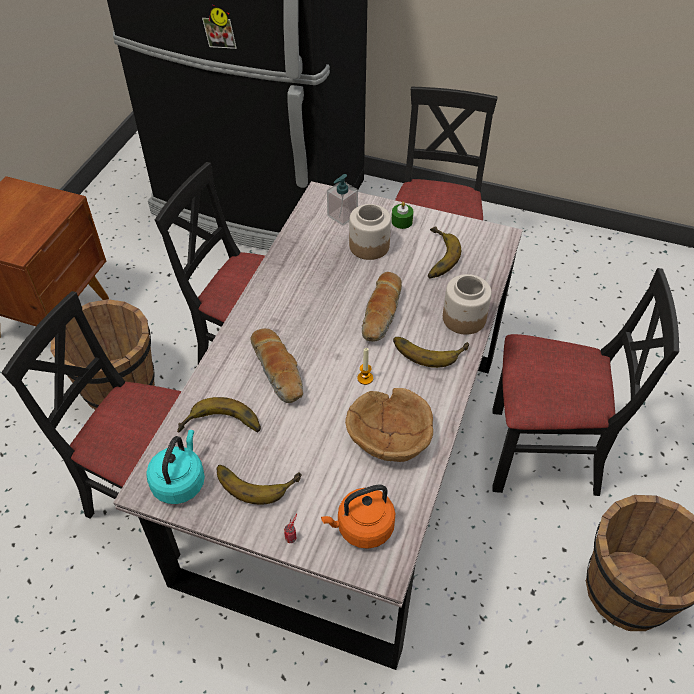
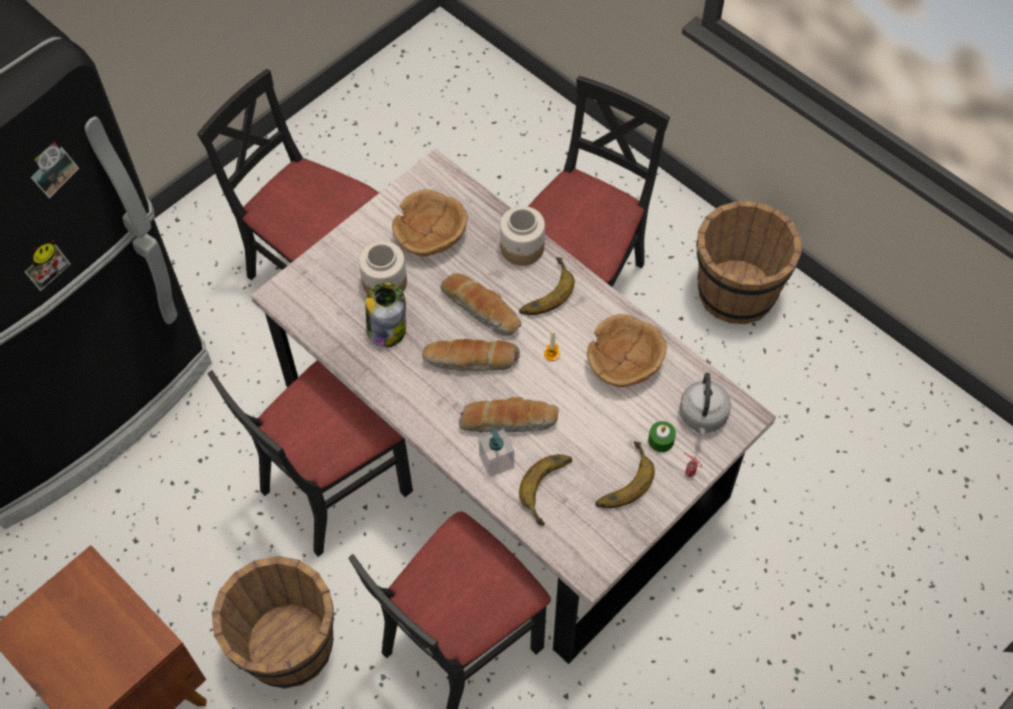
camera: 65 degrees left, 10 degrees up
(180, 481) = (595, 541): turquoise kettle -> none
(325, 325) = (471, 361): none -> bread
(326, 262) = (387, 328): none -> jar
(342, 215) = (325, 288): soap dispenser -> soap dispenser (496, 462)
(362, 528) = (702, 417): orange kettle -> grey kettle
(402, 221) = (365, 240): green candle -> green candle (661, 440)
(434, 256) = (431, 234): banana -> brown bowl

